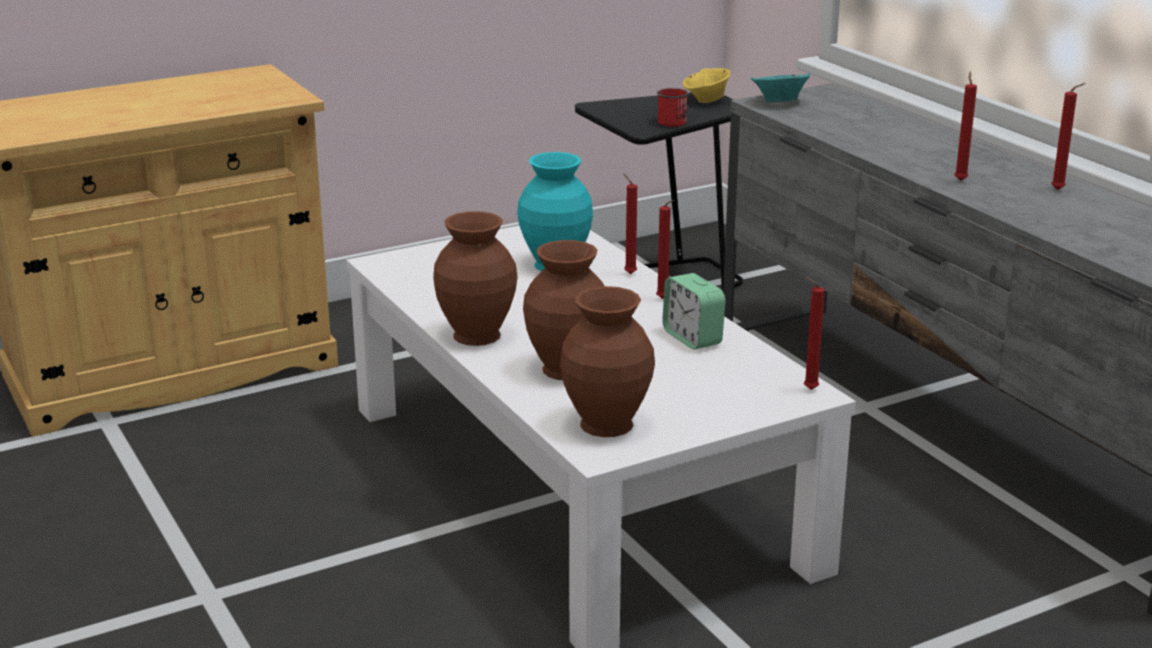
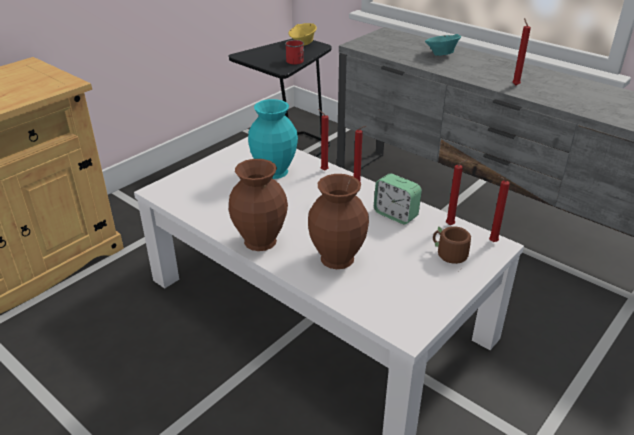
camera: 20 degrees left, 10 degrees up
(605, 424) = (393, 303): brown vase -> none
(728, 392) = (448, 255): none -> brown mug
(778, 103) = (367, 44): turquoise bowl -> turquoise bowl (441, 55)
(1060, 190) = (572, 84): red candle -> red candle (451, 225)

